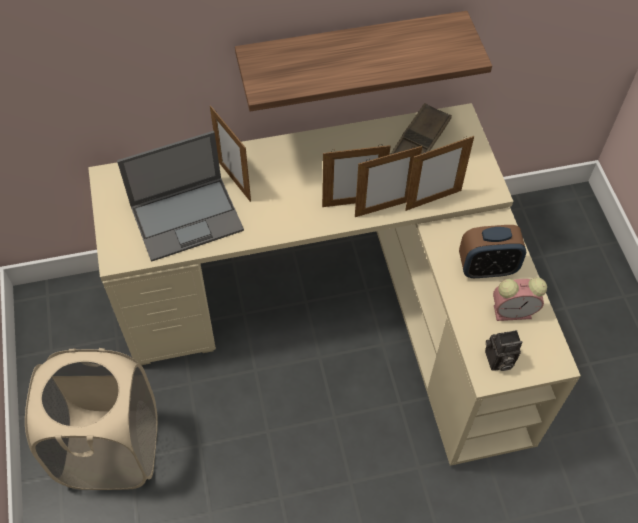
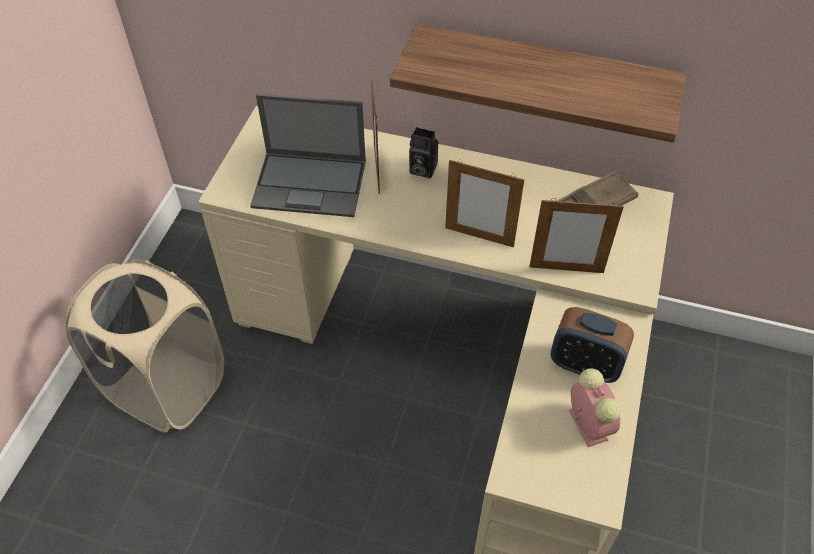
camera: 30 degrees right, 5 degrees down
(384, 208) = (508, 255): picture frame -> none
(498, 361) = (534, 465): camera -> camera (421, 169)
(514, 311) = (586, 423): alarm clock -> alarm clock turned 135 degrees counterclockwise

